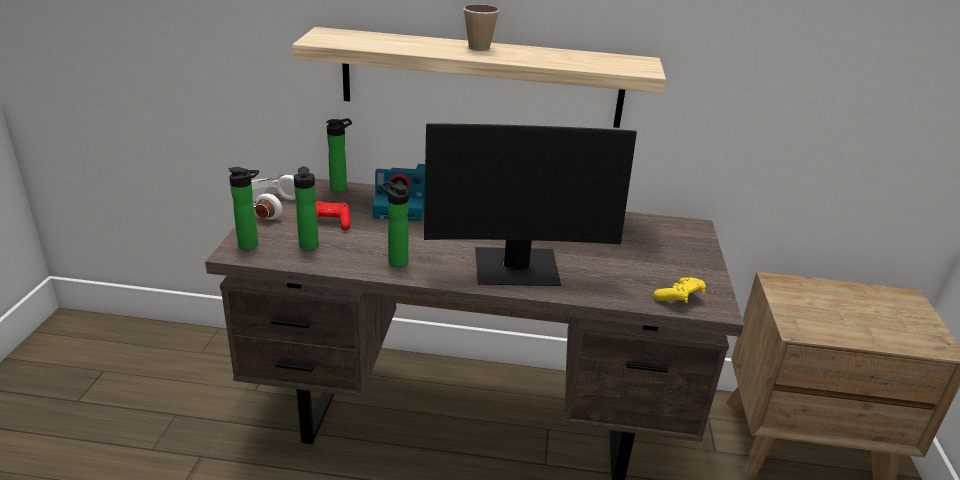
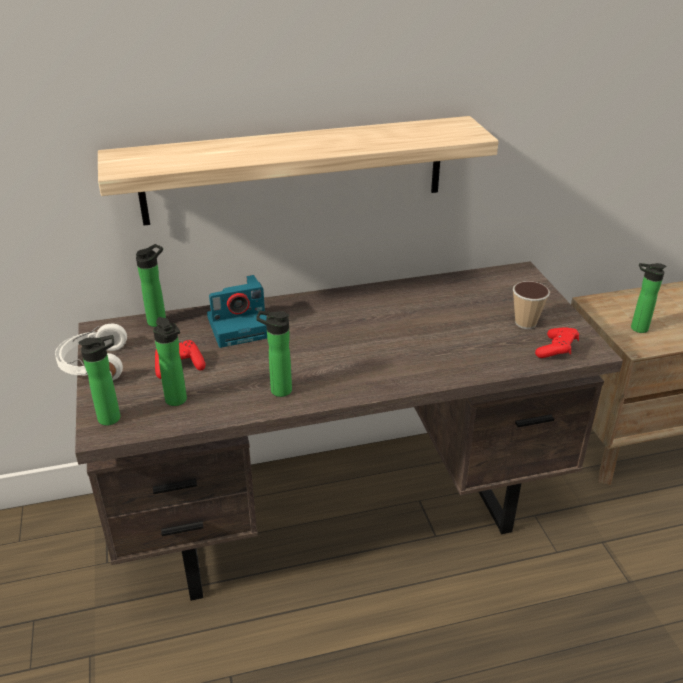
camera: 20 degrees left, 5 degrees up
(479, 48) = (297, 141): cup -> cup (525, 323)
(516, 269) = (398, 363): monitor -> none
(679, 298) = (556, 350): yellow game controller -> red game controller
(807, 314) = (636, 328): none -> bottle

